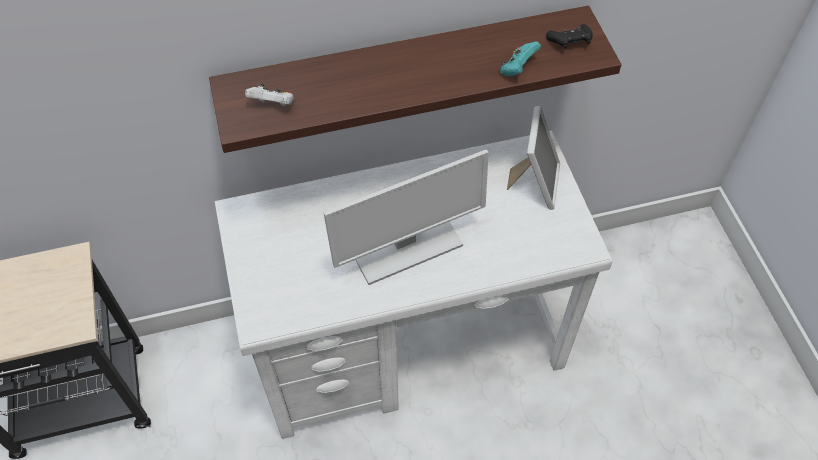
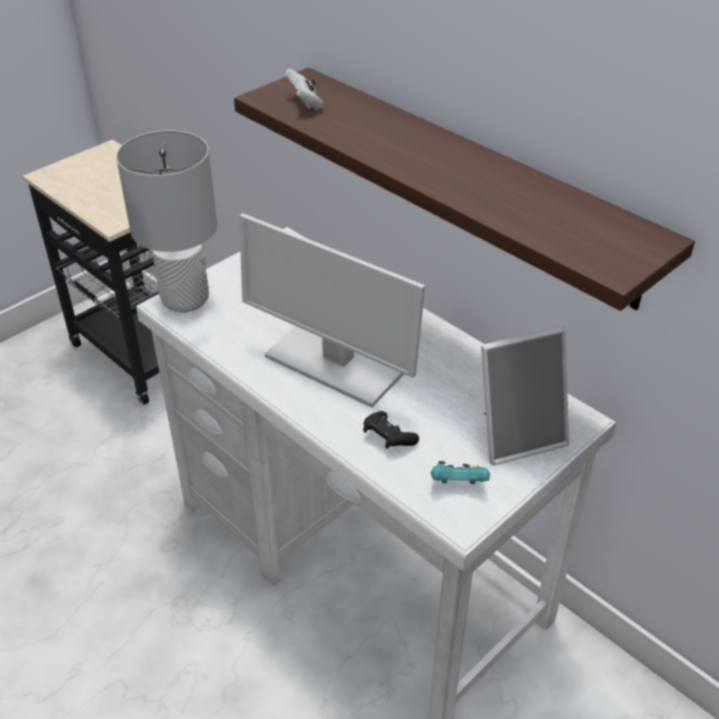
camera: 60 degrees right, 15 degrees down
(263, 311) = (185, 302): none -> grey table lamp
(517, 69) = (517, 220): turquoise game controller -> turquoise game controller (458, 484)
(570, 43) = (608, 244): black game controller -> black game controller (388, 438)

